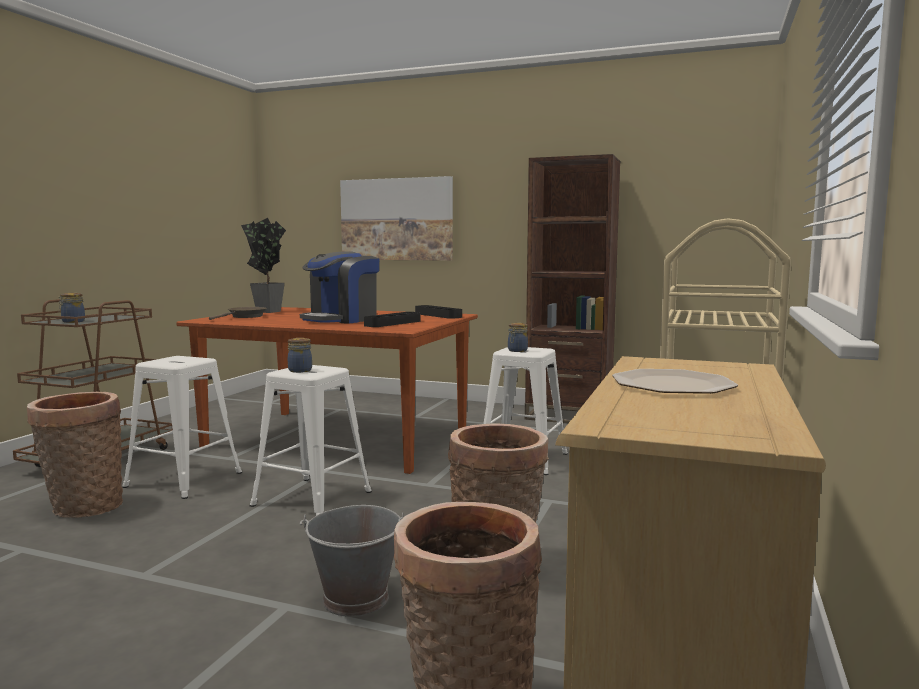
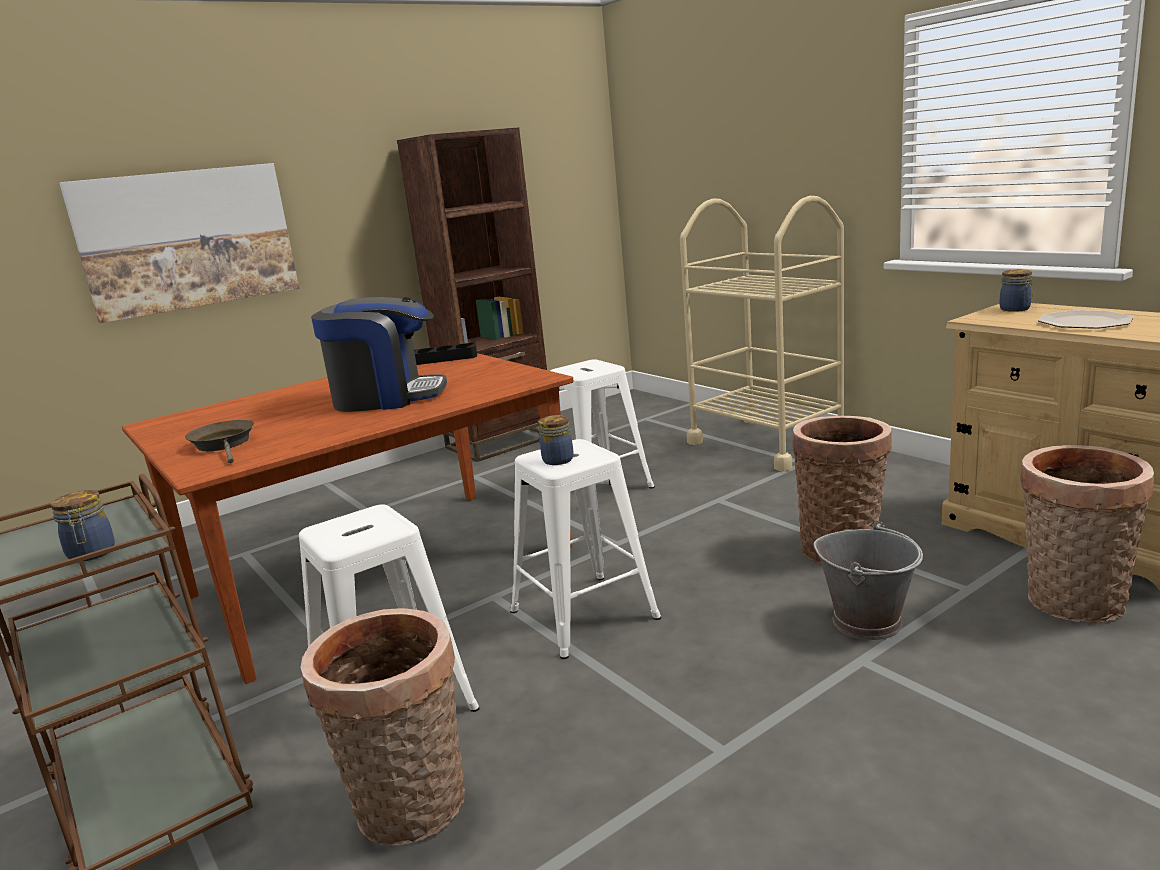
camera: 55 degrees left, 10 degrees up
(267, 311) = (177, 432): potted plant -> none
(342, 320) = (387, 397): coffee machine -> coffee machine turned 75 degrees counterclockwise
(393, 323) = (475, 379): black tray -> none
(517, 350) = (584, 370): jar -> jar (1016, 309)

